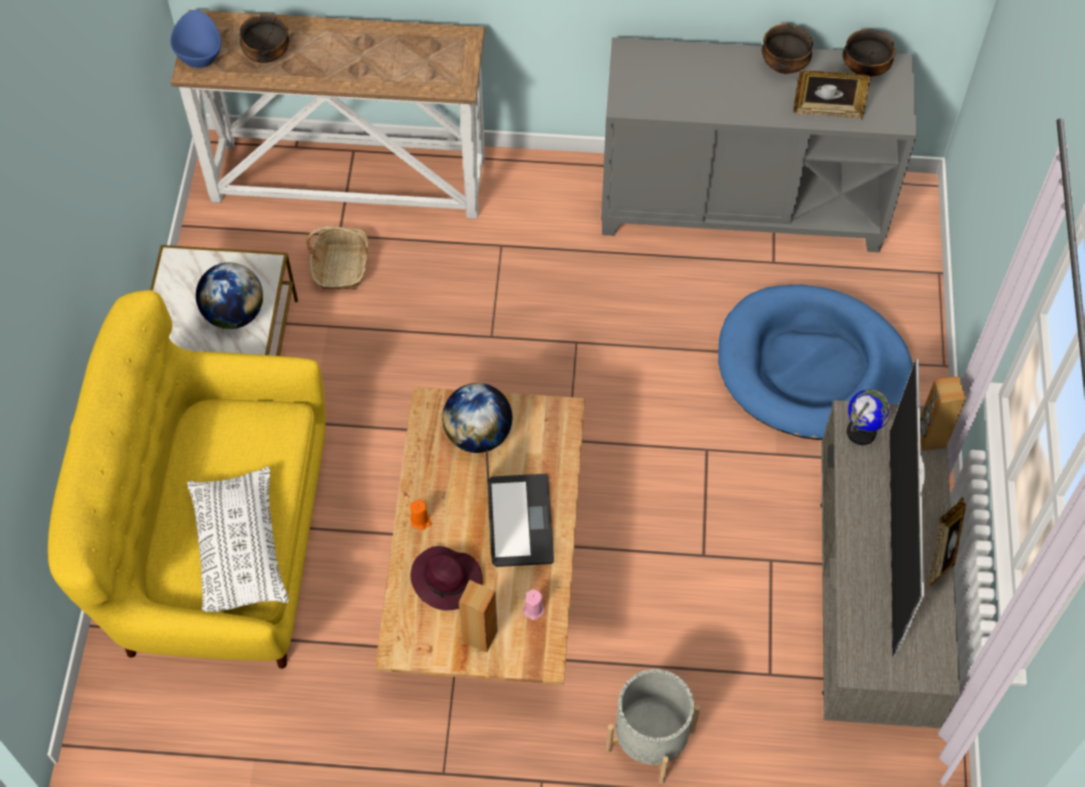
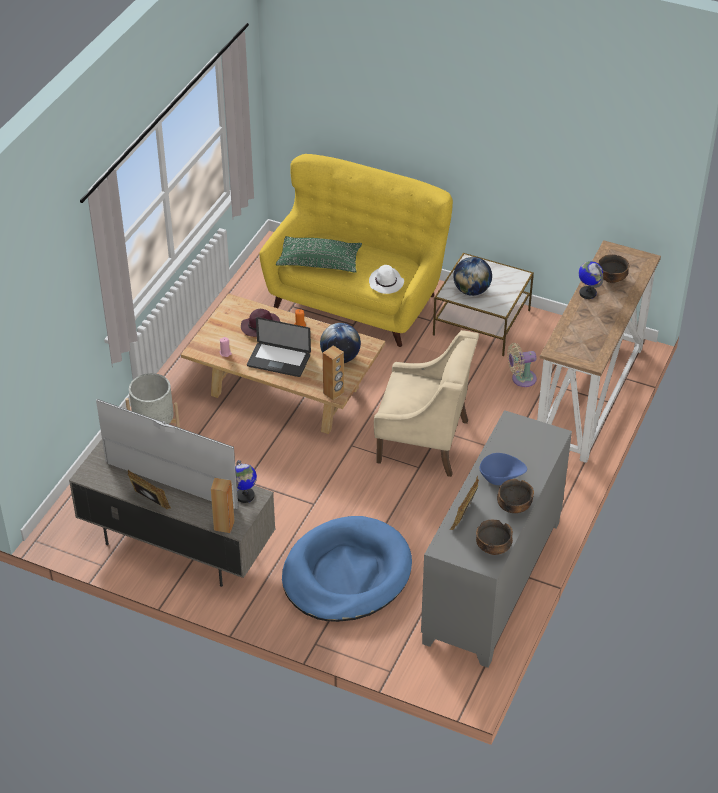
camera: 110 degrees right, 15 degrees down
(200, 53) = (621, 254): blue bowl -> blue bowl (501, 479)
(240, 549) = (319, 262): white pillow -> green pillow
(267, 427) = (386, 283): none -> white hat
(311, 74) = (588, 293): none -> globe
(341, 266) = (521, 379): basket -> beige fan
(480, 636) = (222, 331): brown speaker -> brown speaker (333, 393)
(522, 350) = (424, 442): none -> beige armchair

